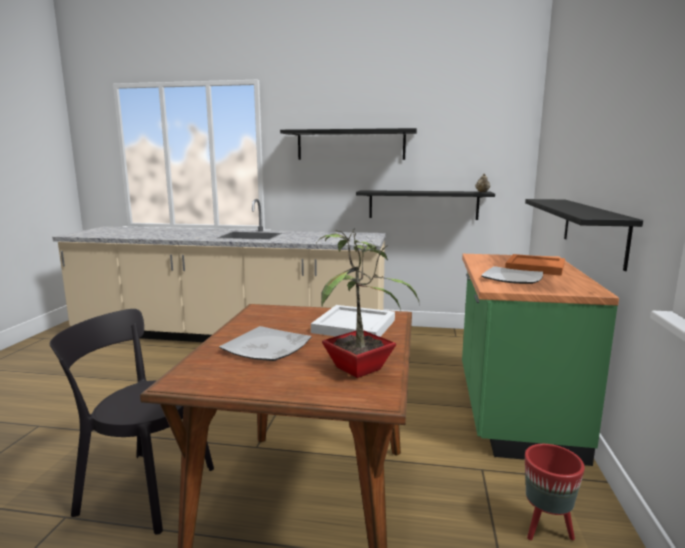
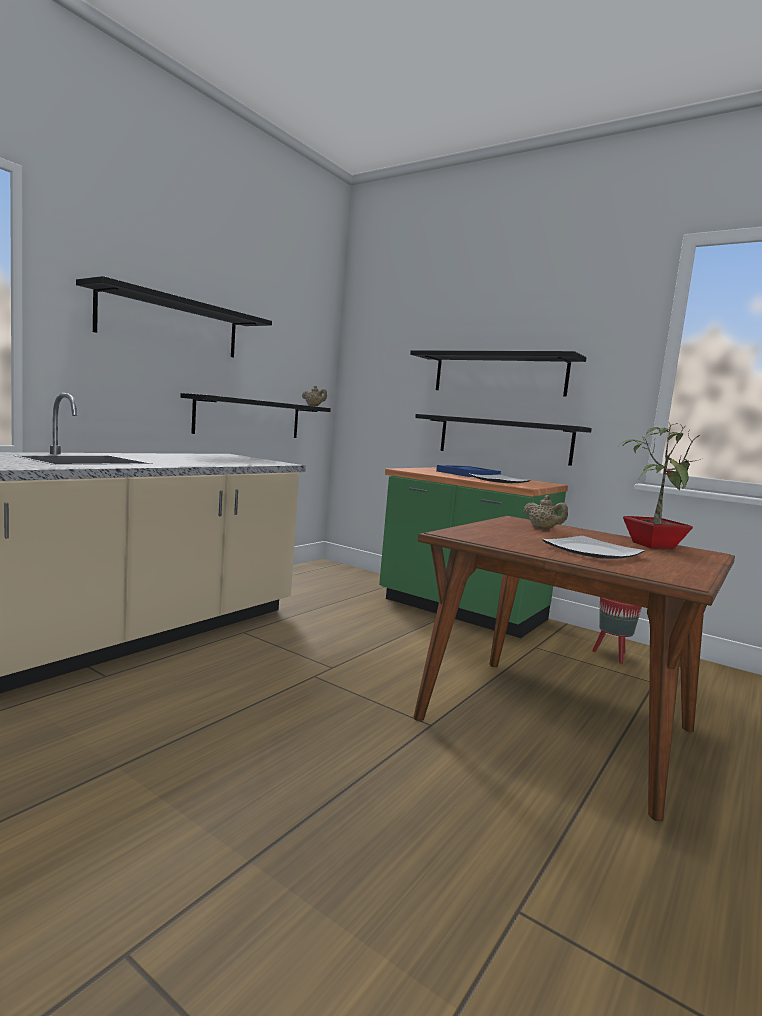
camera: 65 degrees left, 5 degrees down
(142, 488) = (478, 825): black chair -> none
(355, 326) = (543, 529): white tray -> beige teapot
(536, 267) = (468, 474): orange tray -> blue tray
(597, 149) = (499, 374): none -> black shelf

